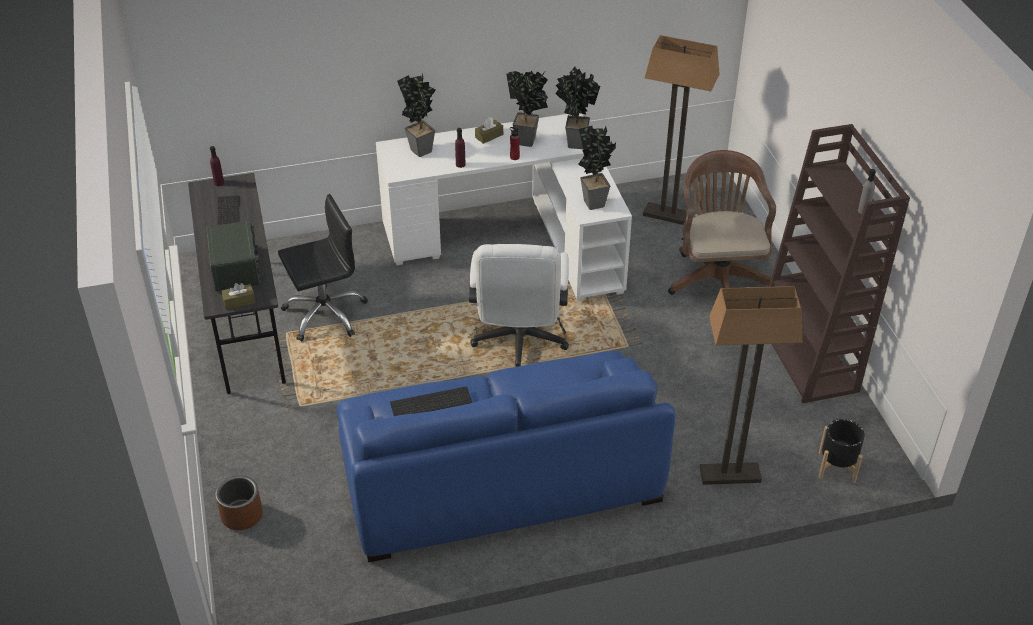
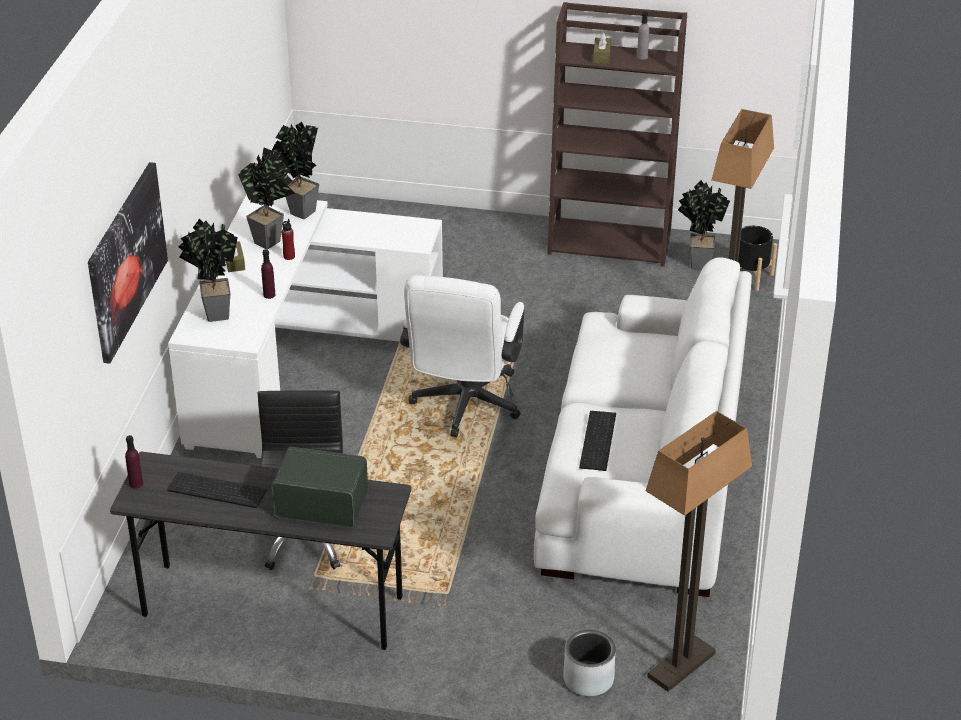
camera: 65 degrees left, 5 degrees down
(239, 301) = (384, 513): brown tissue box -> brown tissue box (601, 56)
(241, 515) = (588, 679): brown planter -> grey planter
(324, 54) = (126, 260): none -> picture
(500, 476) = (643, 475): blue sofa -> white sofa
(519, 344) = (464, 407): white office chair -> white office chair turned 75 degrees clockwise
(594, 201) = (399, 233): potted plant -> potted plant (696, 263)
(667, 215) = (344, 250): floor lamp -> floor lamp (681, 666)
(717, 279) = (464, 254): brown office chair -> none

